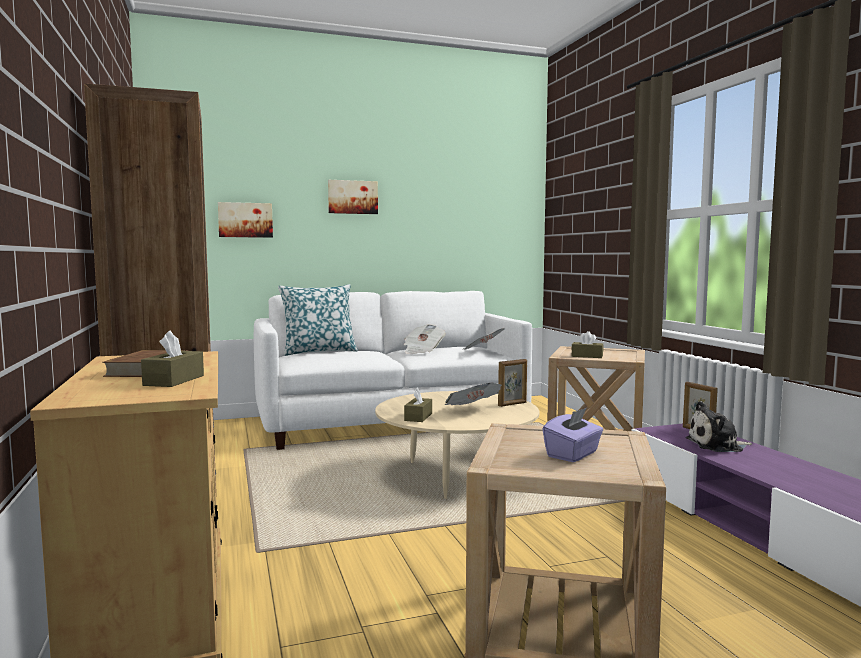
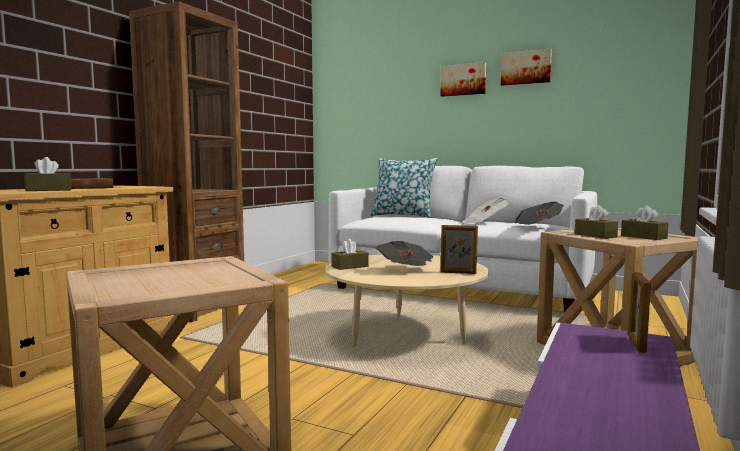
camera: 45 degrees right, 0 degrees up
(245, 220) = (377, 107): picture -> picture (526, 67)
(573, 454) = (161, 280): purple tissue box -> none
(612, 353) = (643, 237): none -> brown tissue box
(717, 445) = (606, 362): plush toy -> none

